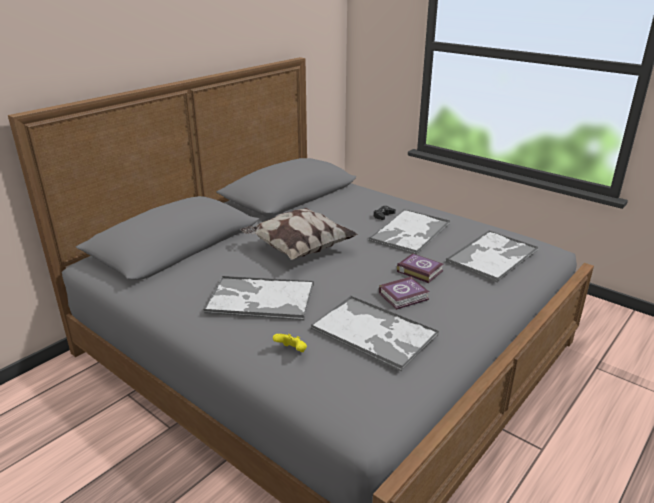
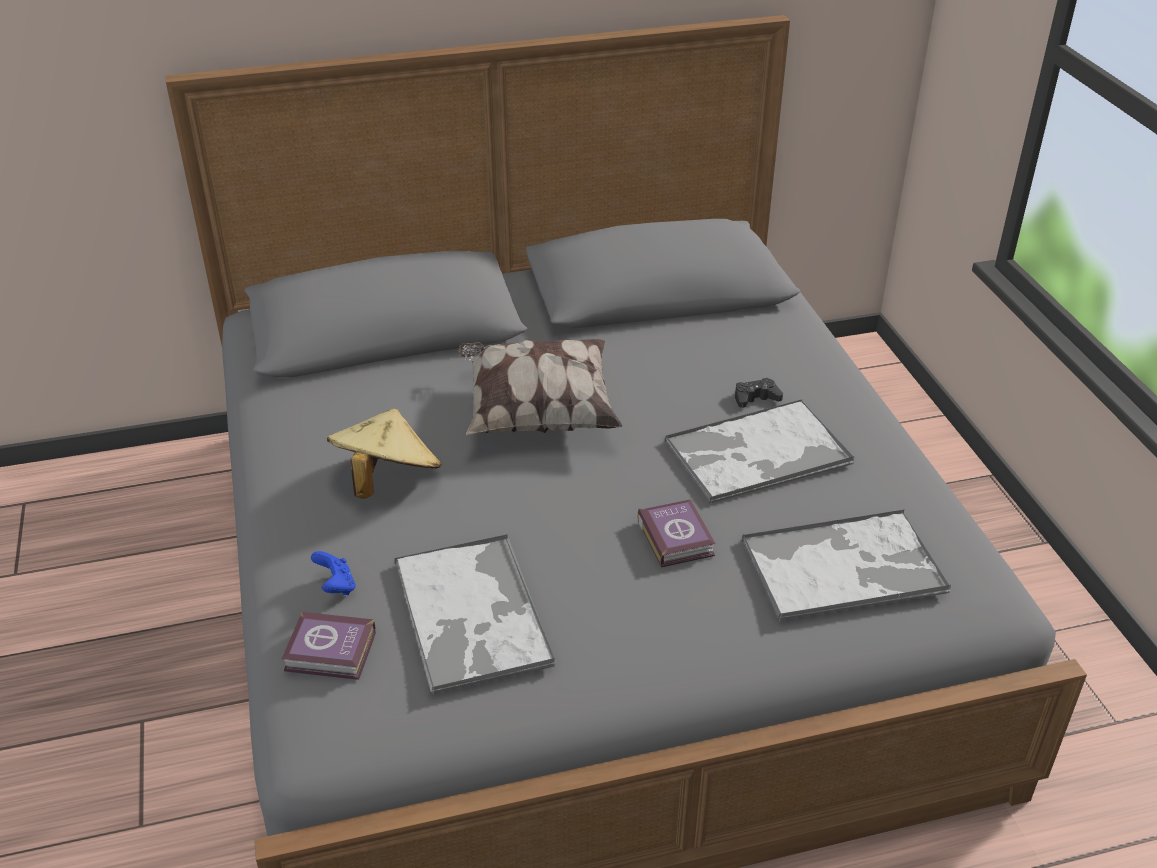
camera: 35 degrees right, 10 degrees up
(260, 299) = (387, 480): tray -> beige hat
(292, 351) = (336, 586): yellow game controller -> blue game controller
(405, 296) = (592, 574): book -> book (332, 653)

